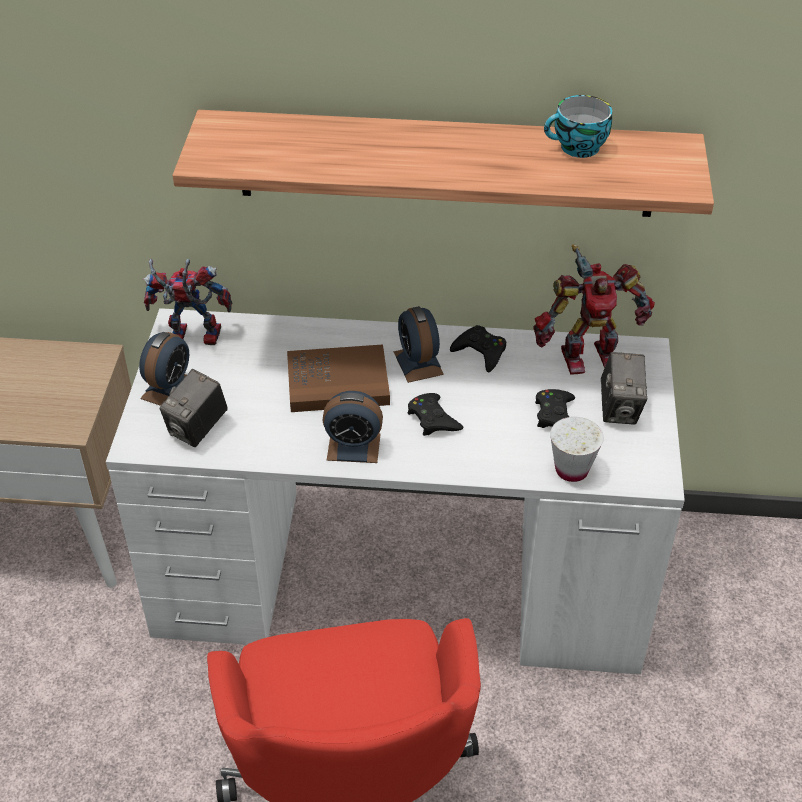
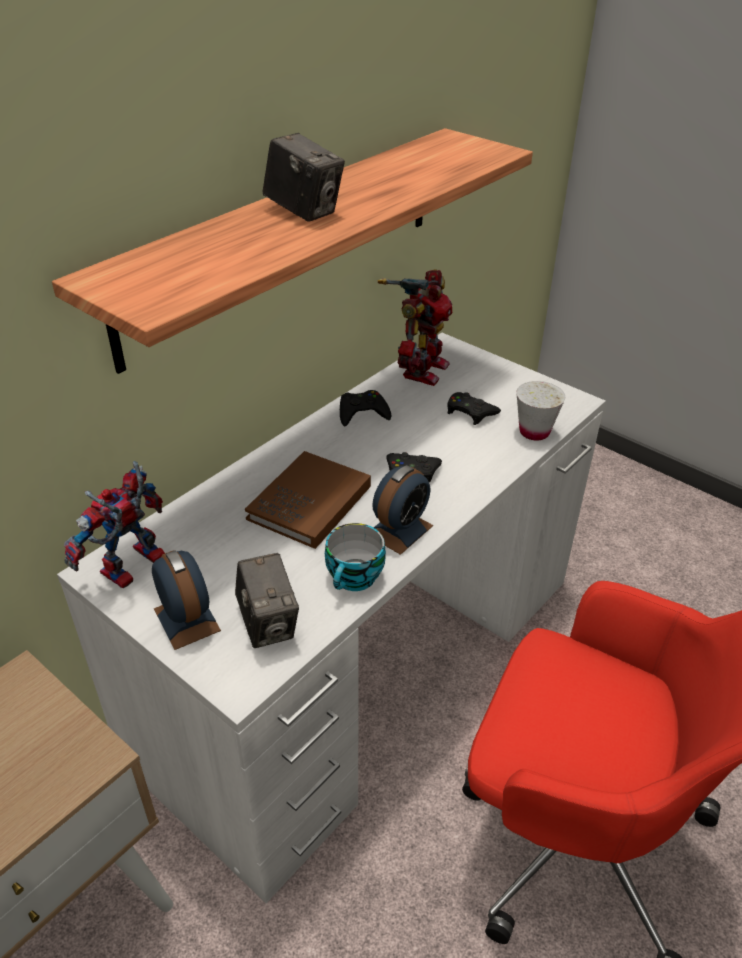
camera: 55 degrees left, 5 degrees down
(418, 363) = (338, 448): alarm clock -> none
(577, 148) = (402, 163): cup -> cup (355, 579)
(620, 409) = (492, 383): camera -> camera (304, 211)

